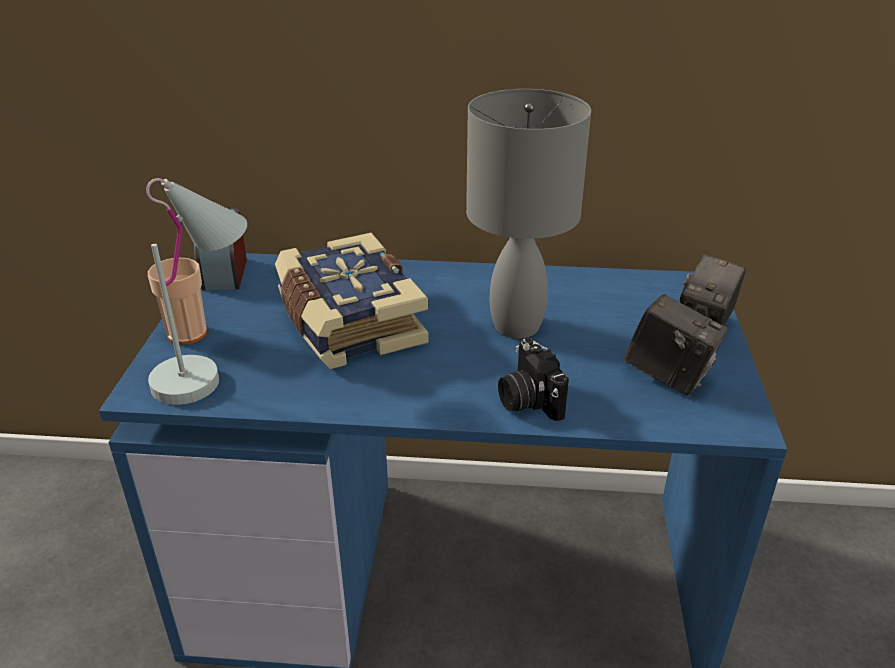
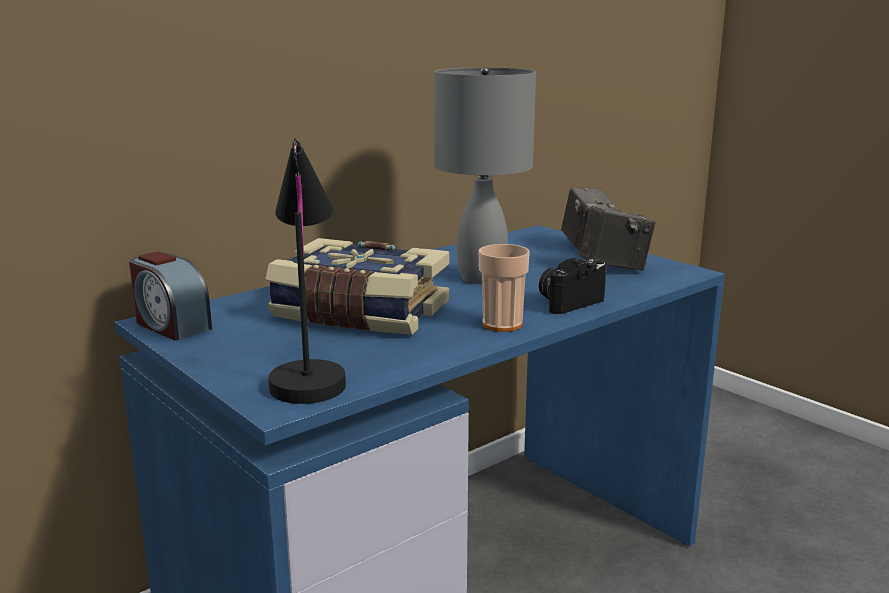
camera: 45 degrees left, 15 degrees down
(187, 333) = (231, 365): cup -> cup (502, 324)
(211, 369) = (309, 372): white table lamp -> black table lamp
(527, 400) = (568, 302): camera -> camera turned 120 degrees clockwise

